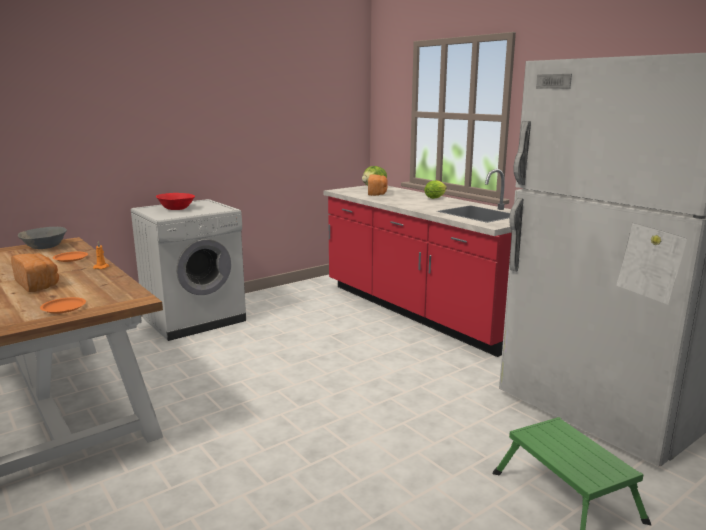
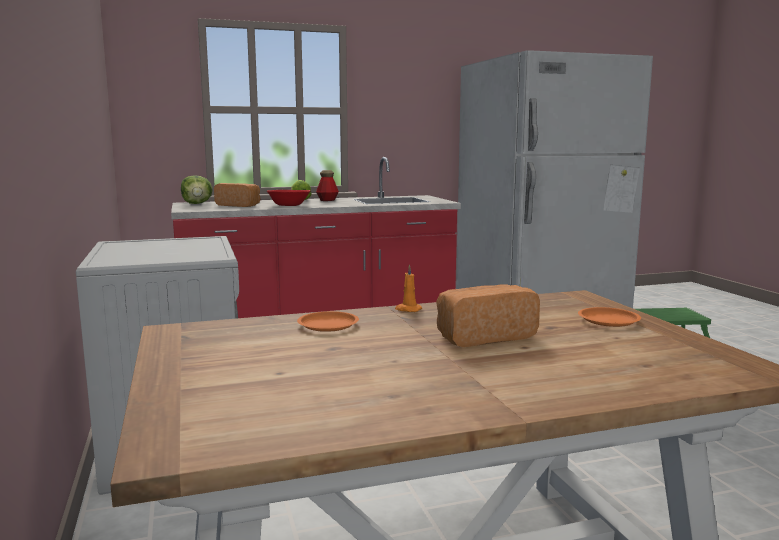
camera: 70 degrees left, 5 degrees down
(45, 247) = (198, 343): grey bowl -> none
(176, 209) = (149, 253): red bowl -> red bowl (289, 206)
(445, 202) = (327, 200): none -> bottle

